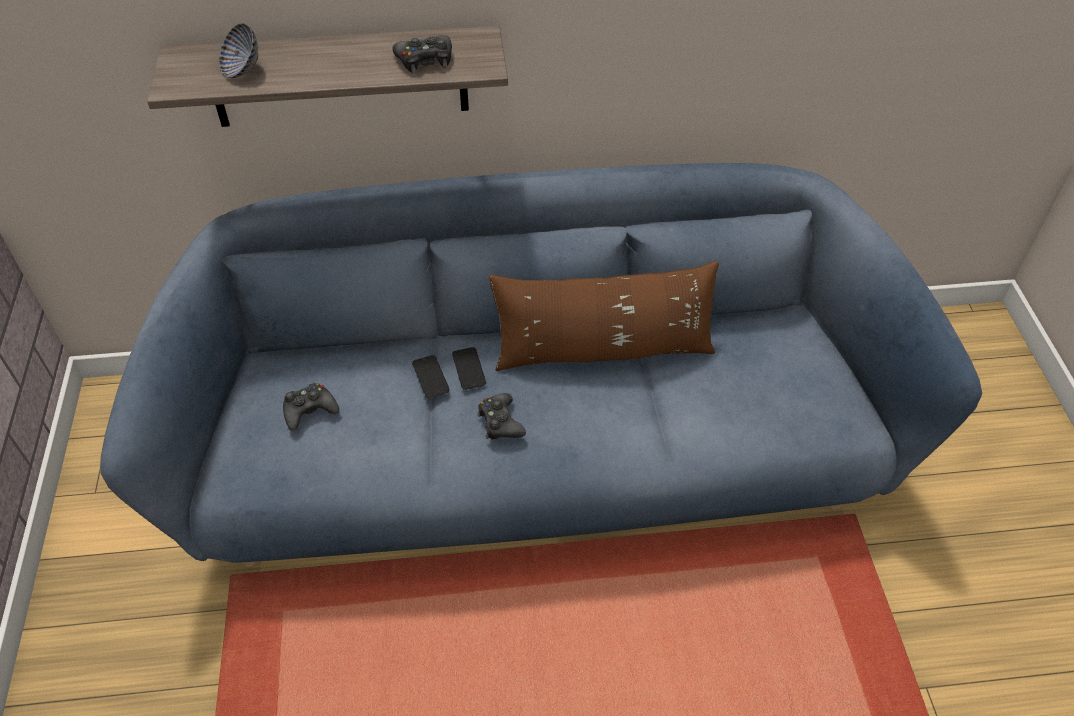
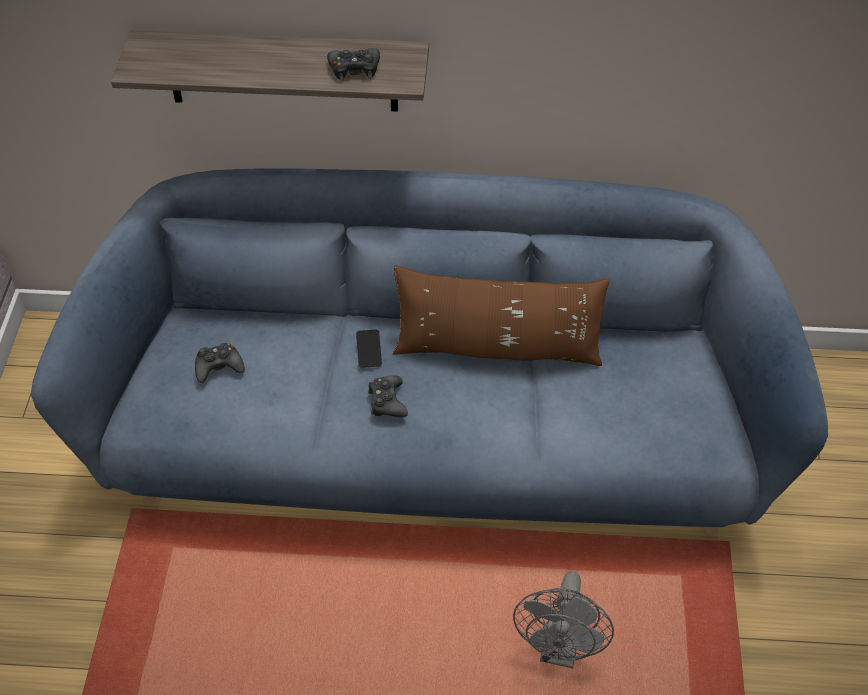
camera: 10 degrees right, 0 degrees up
(242, 69) = (195, 60): bowl -> none
(430, 377) = (332, 352): phone -> none
(716, 657) = (560, 650): none -> grey fan

